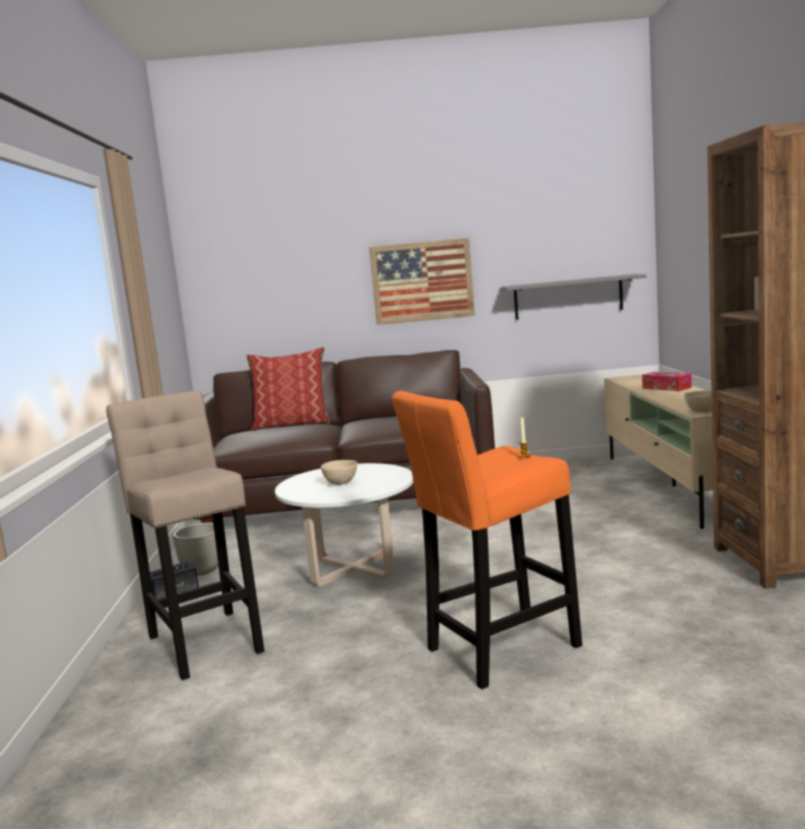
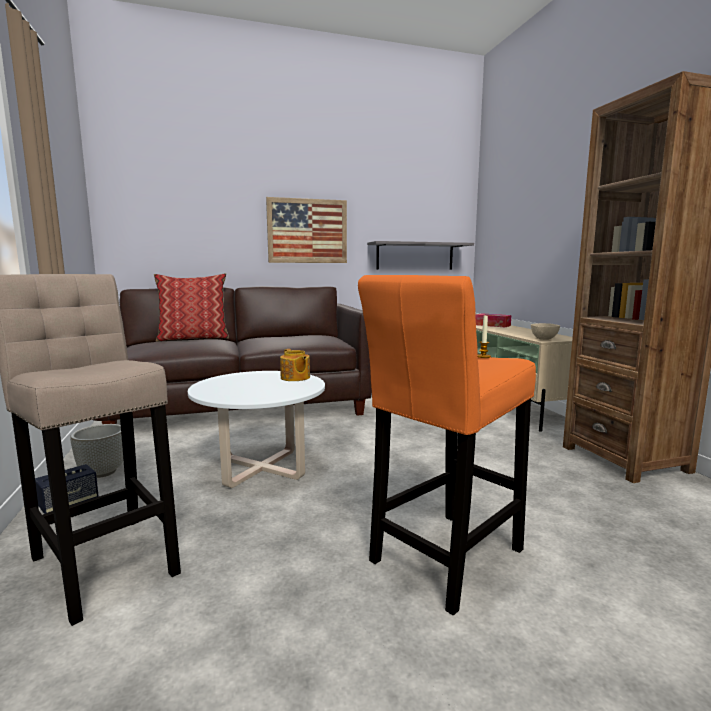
camera: 15 degrees left, 0 degrees up
(341, 483) = (256, 386): beige bowl -> none
(385, 472) = (295, 378): none -> teapot

